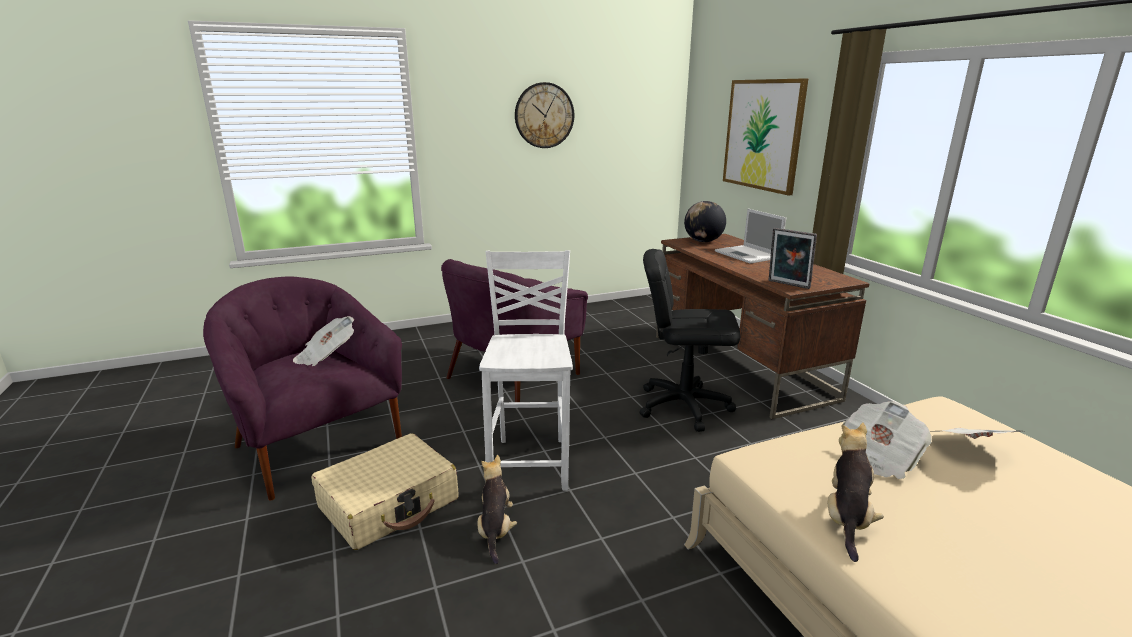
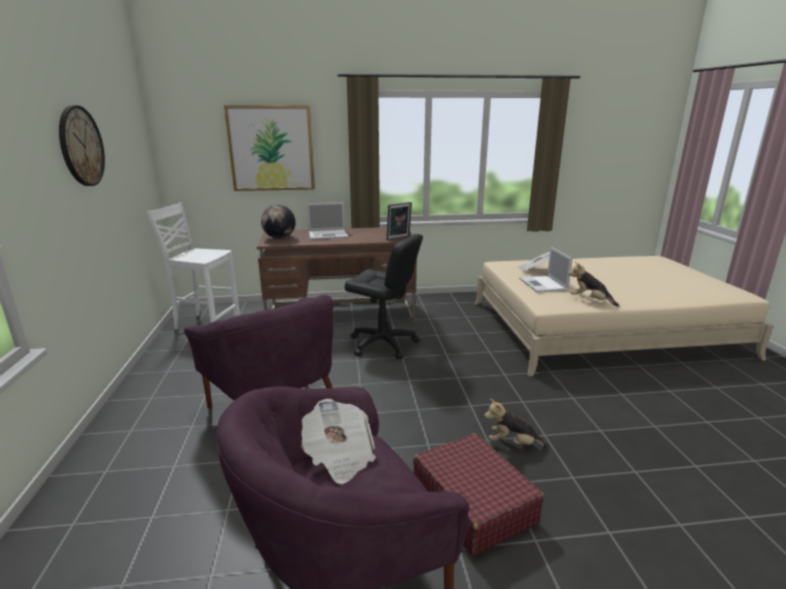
camera: 75 degrees left, 0 degrees up
(389, 503) = (473, 502): beige suitcase -> red suitcase
(531, 462) = (432, 417): white chair -> white chair (206, 324)
(683, 406) = (383, 344): black office chair -> black office chair turned 90 degrees counterclockwise
(877, 458) = (543, 285): newspaper -> laptop

